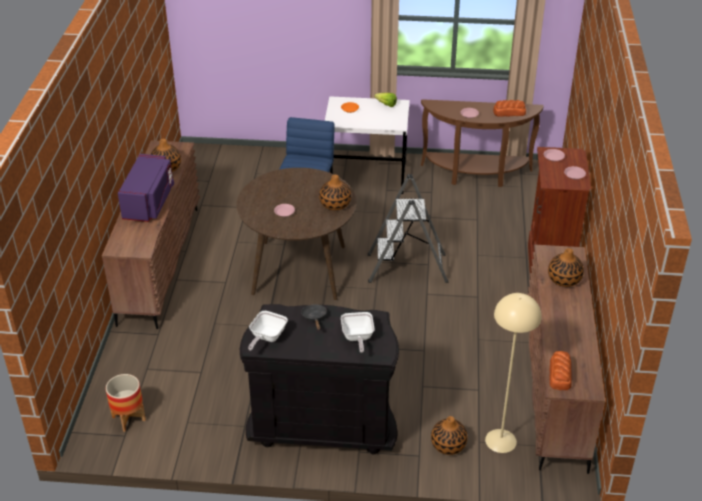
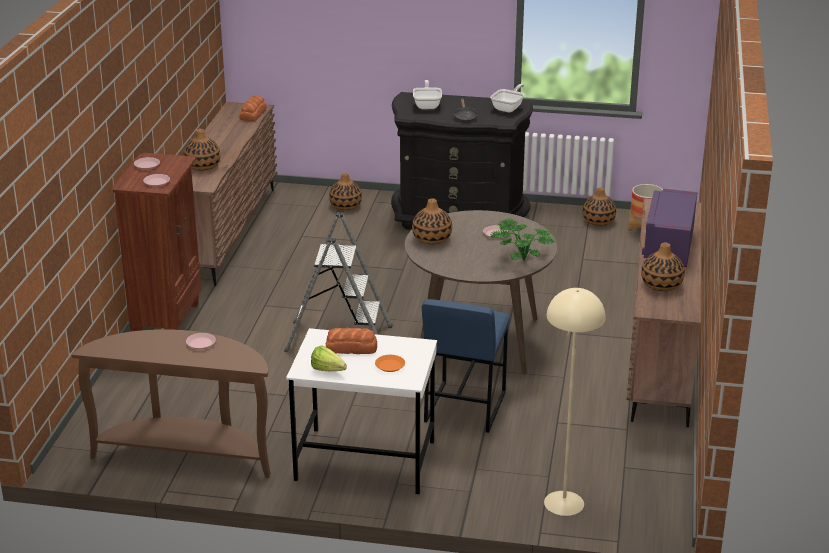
camera: 175 degrees left, 10 degrees down
(173, 435) = (598, 221): none -> vase
(265, 188) = (521, 259): none -> potted plant
(500, 440) = (297, 206): beige floor lamp -> beige floor lamp (564, 503)
(509, 112) = (136, 344): bread -> bread (351, 348)

